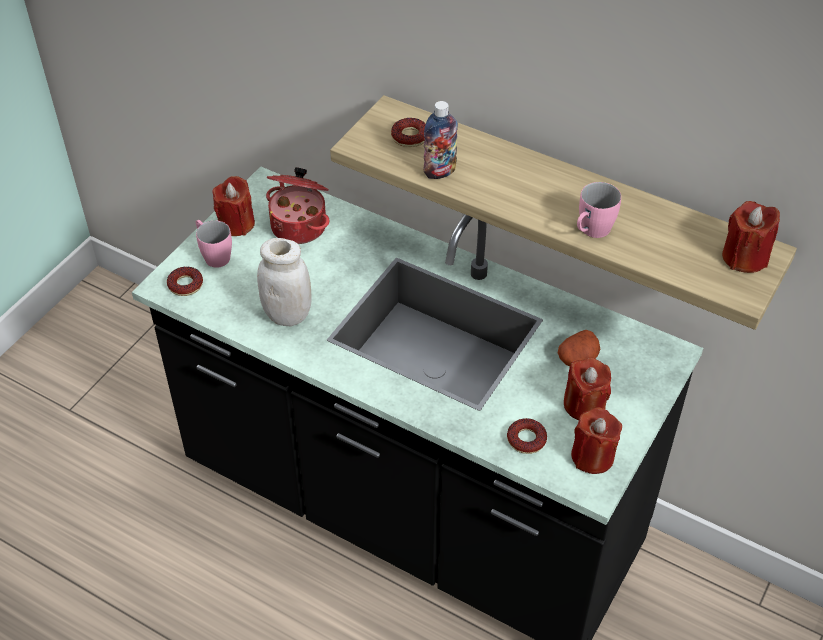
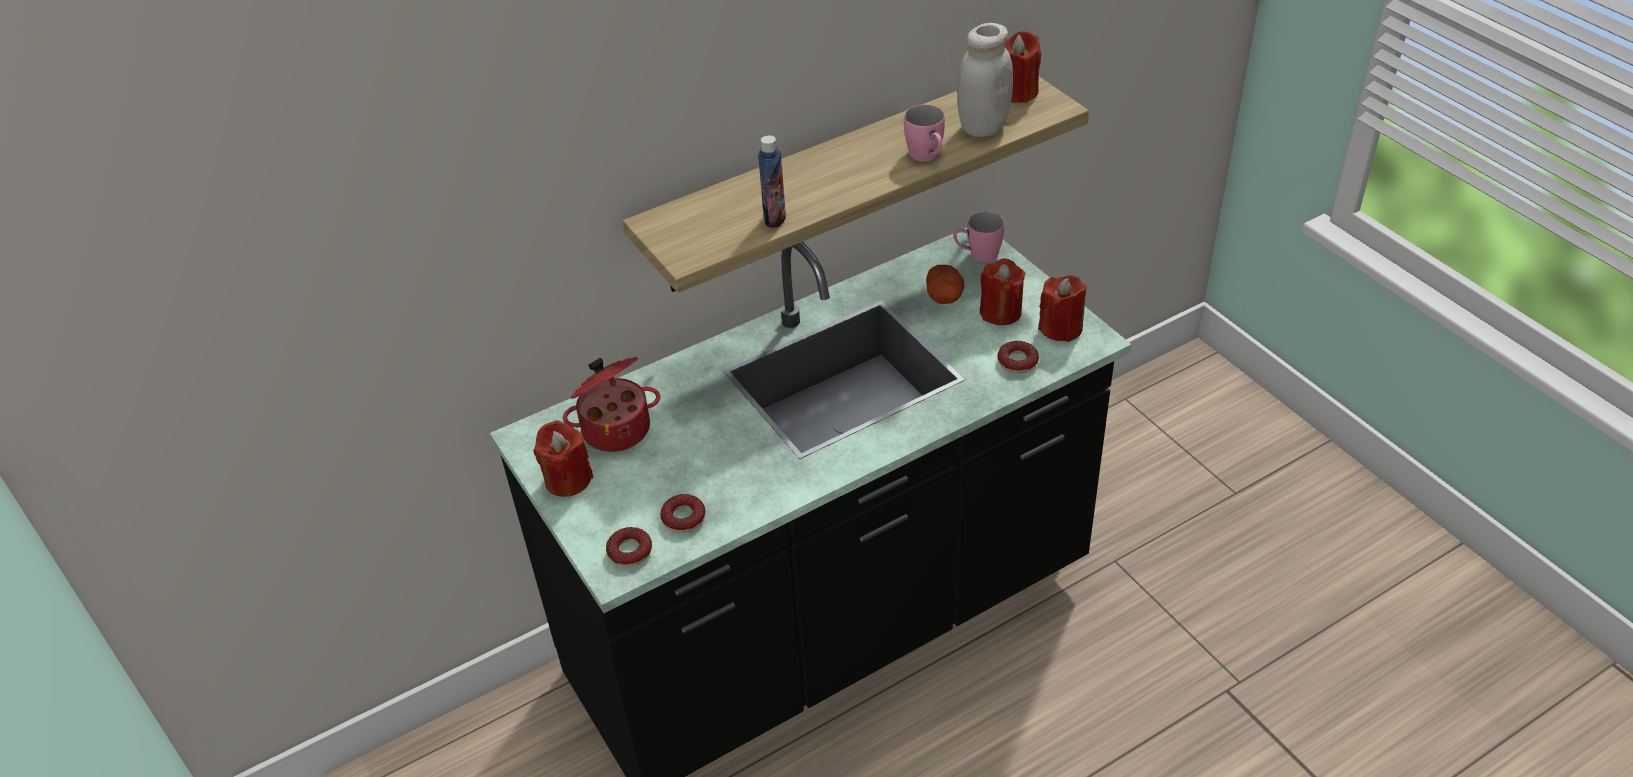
camera: 60 degrees left, 5 degrees down
(213, 255) = (601, 513): pink mug -> pink mug (977, 255)
(287, 315) = (742, 477): white jar -> white jar (983, 127)
(410, 137) = (706, 221): donut -> donut (683, 517)

